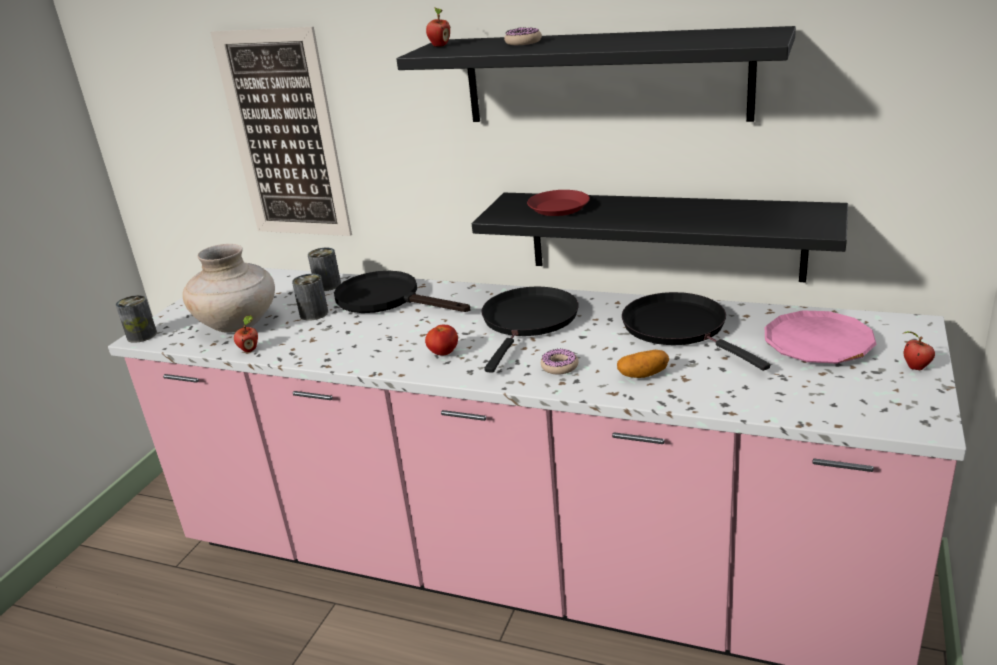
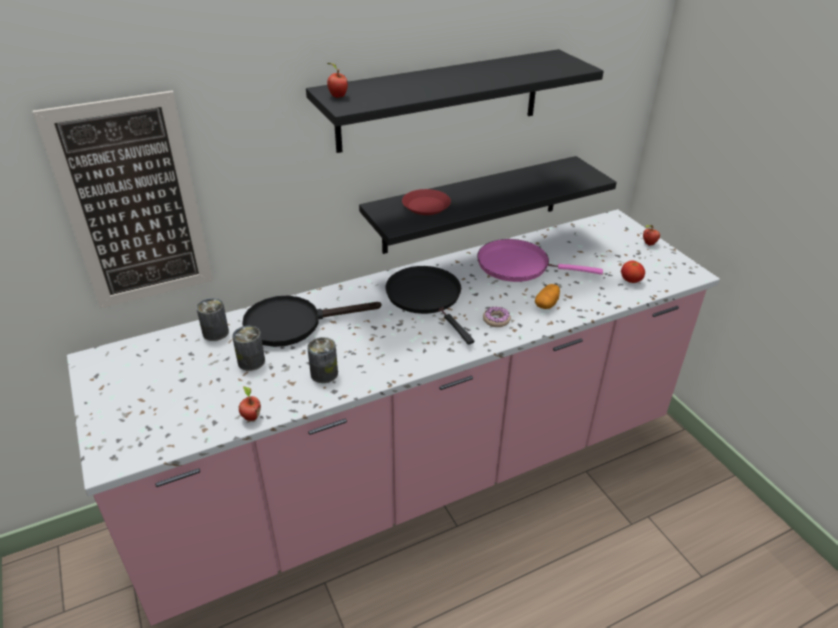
camera: 50 degrees left, 10 degrees up
(142, 335) = (107, 460): can -> can (324, 373)
(238, 325) = (196, 402): beige vase -> none
(443, 353) = (411, 345): tomato -> tomato (630, 281)
(523, 42) = (407, 84): donut -> none
(679, 328) = (518, 265): black frying pan -> pink frying pan
(818, 344) = (594, 247): pink plate -> none

